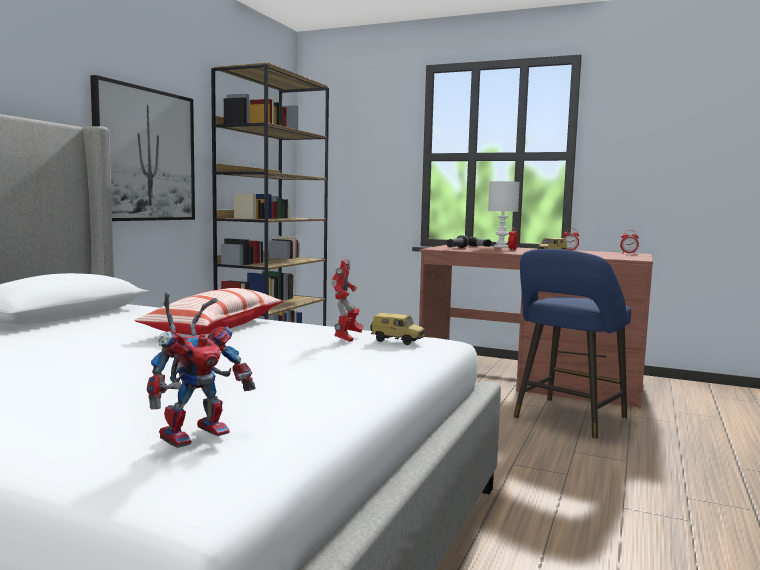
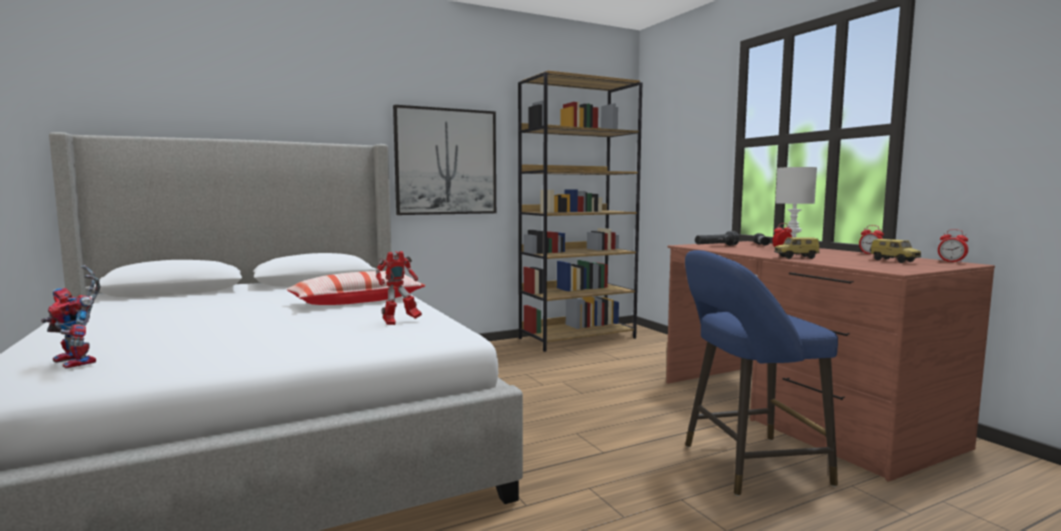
camera: 40 degrees right, 0 degrees up
(197, 432) = (80, 362): toy robot -> toy robot turned 45 degrees clockwise
(397, 341) = (422, 330): toy car -> toy car (894, 261)

